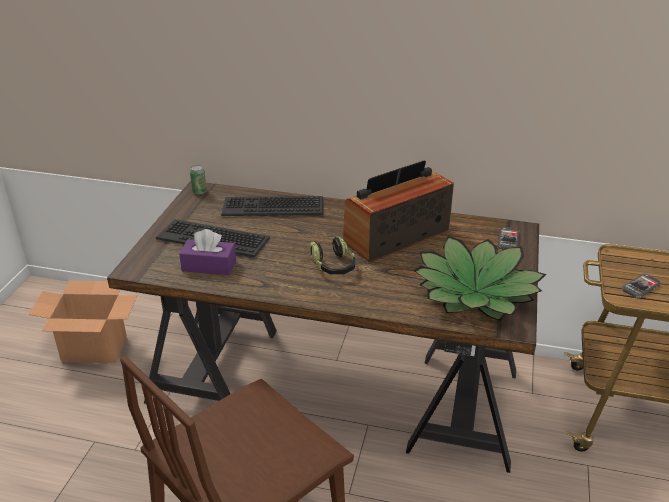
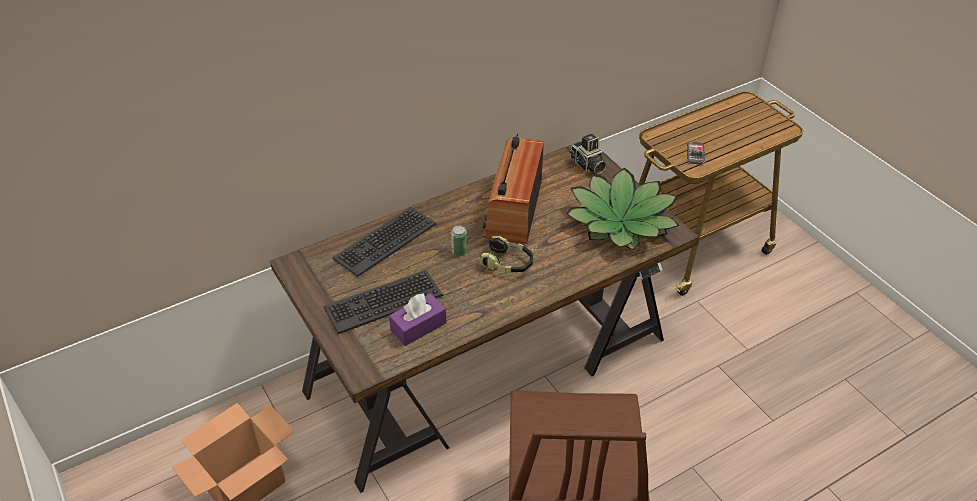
camera: 45 degrees left, 10 degrees up
(199, 191) = (298, 266): can -> can (459, 251)
(508, 240) = (587, 165): phone -> camera

